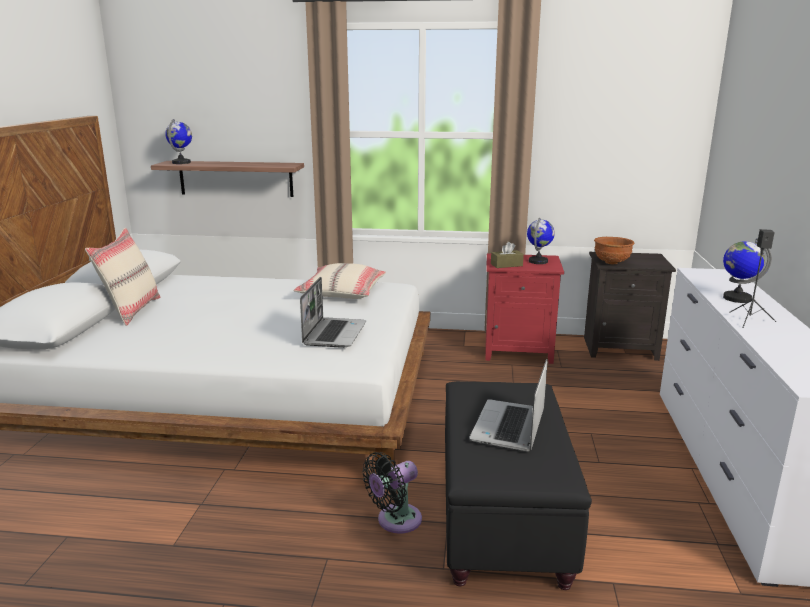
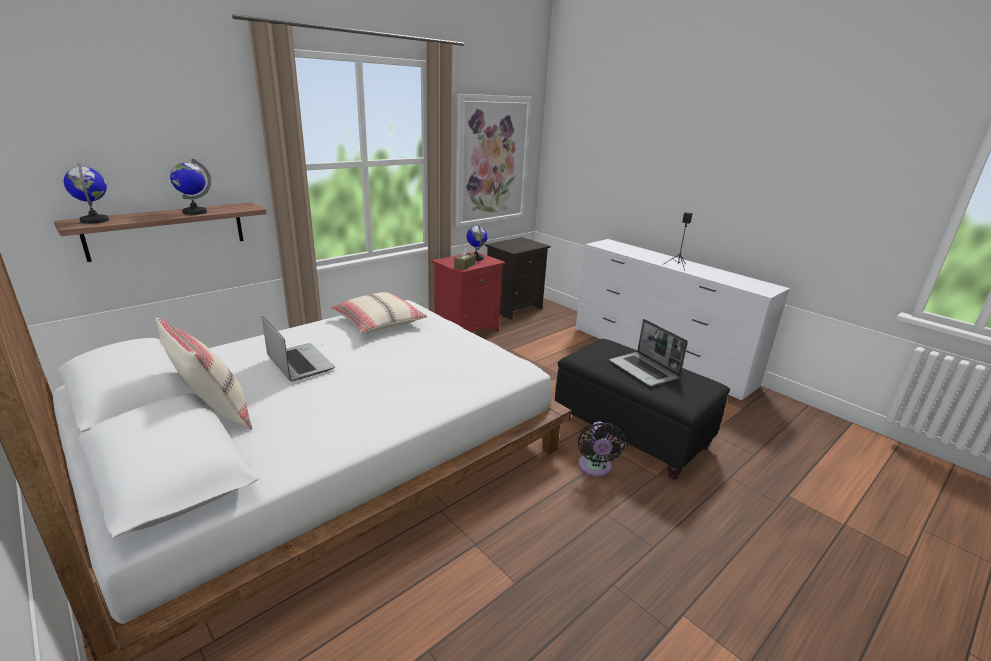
camera: 50 degrees left, 5 degrees up
(334, 333) = (461, 355): laptop -> laptop (299, 363)
(610, 142) = (492, 161): none -> picture
(612, 263) = (514, 249): brown bowl -> none
(737, 298) = (646, 255): globe -> globe (194, 212)

